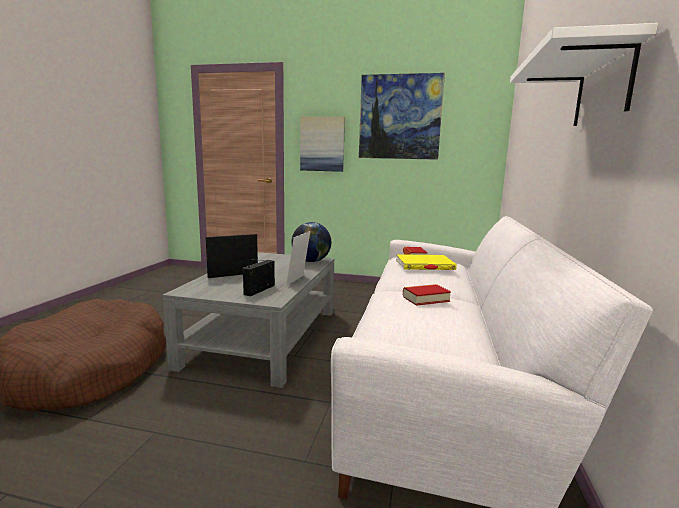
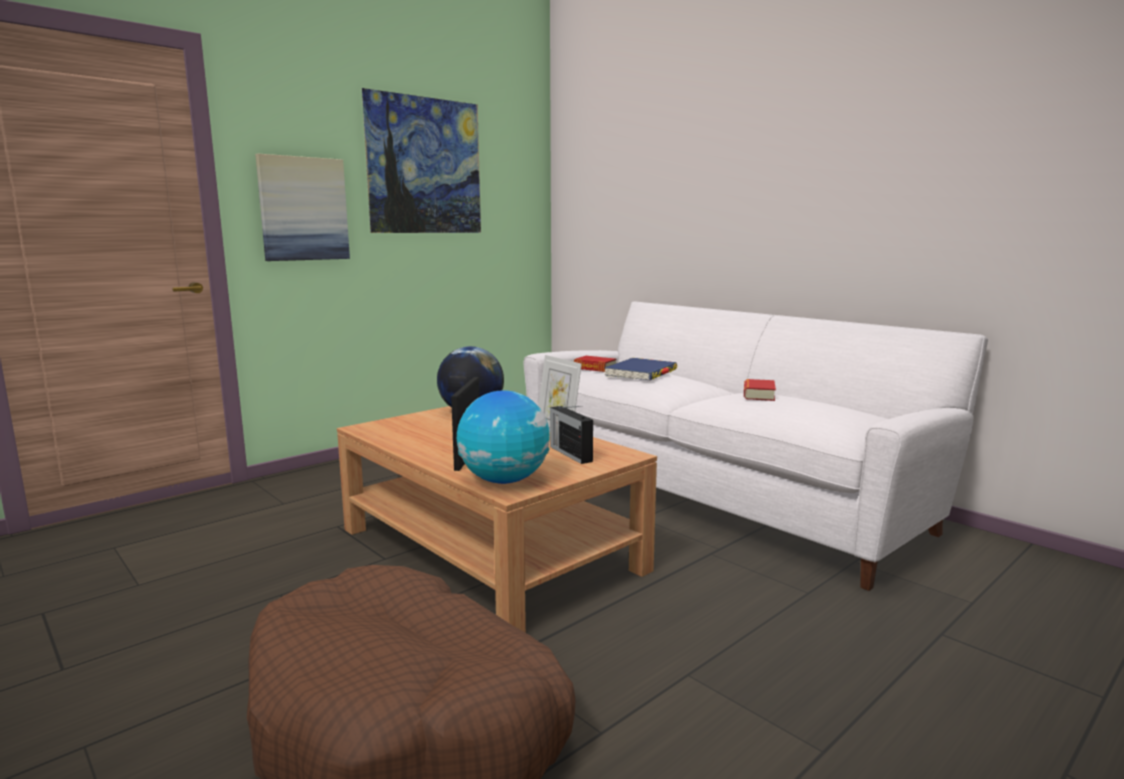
camera: 55 degrees left, 0 degrees up
(199, 287) = (504, 480): none -> globe
(265, 337) = (490, 549): grey coffee table -> brown coffee table
(424, 265) = (641, 373): yellow book -> blue book
(603, 87) = (841, 176): white shelf -> none

